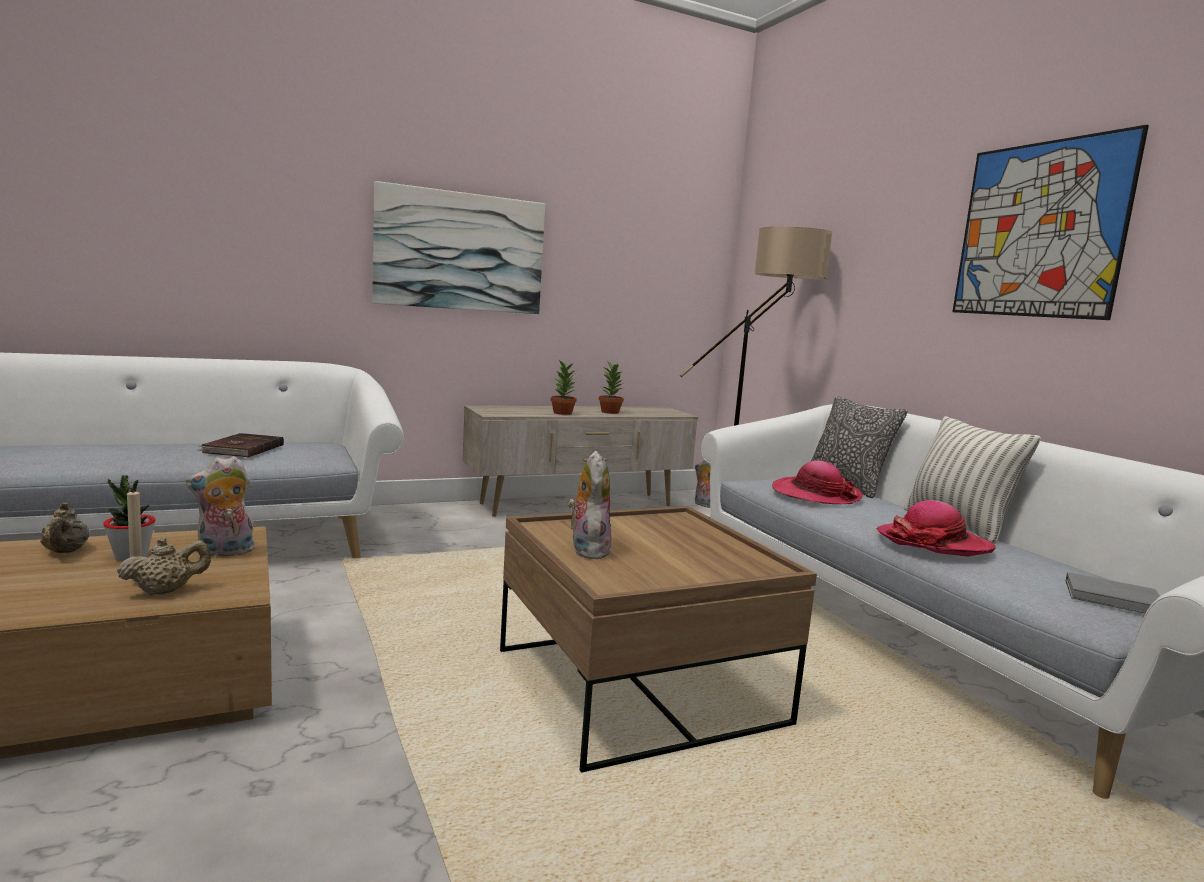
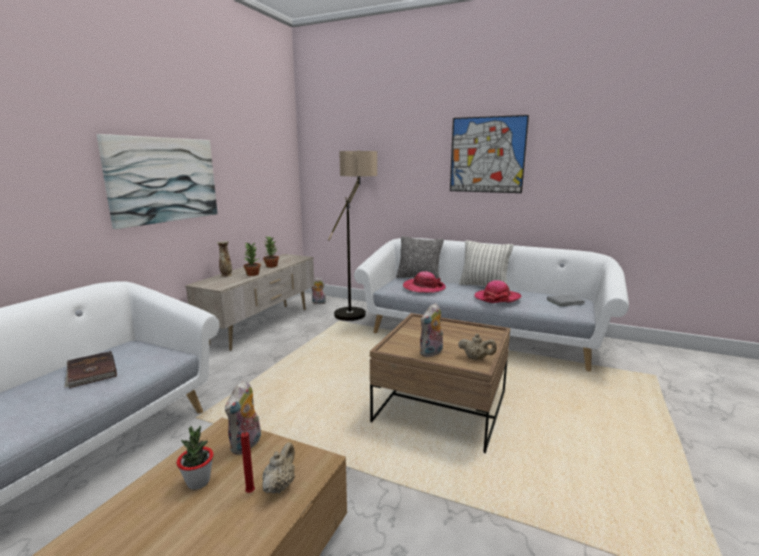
camera: 40 degrees left, 5 degrees up
(65, 552) = (141, 507): beige teapot -> beige teapot (476, 358)
(135, 583) = (250, 493): beige candle -> red candle
(530, 407) = (226, 275): none -> vase
(587, 550) = (431, 353): plush toy -> plush toy turned 90 degrees counterclockwise

